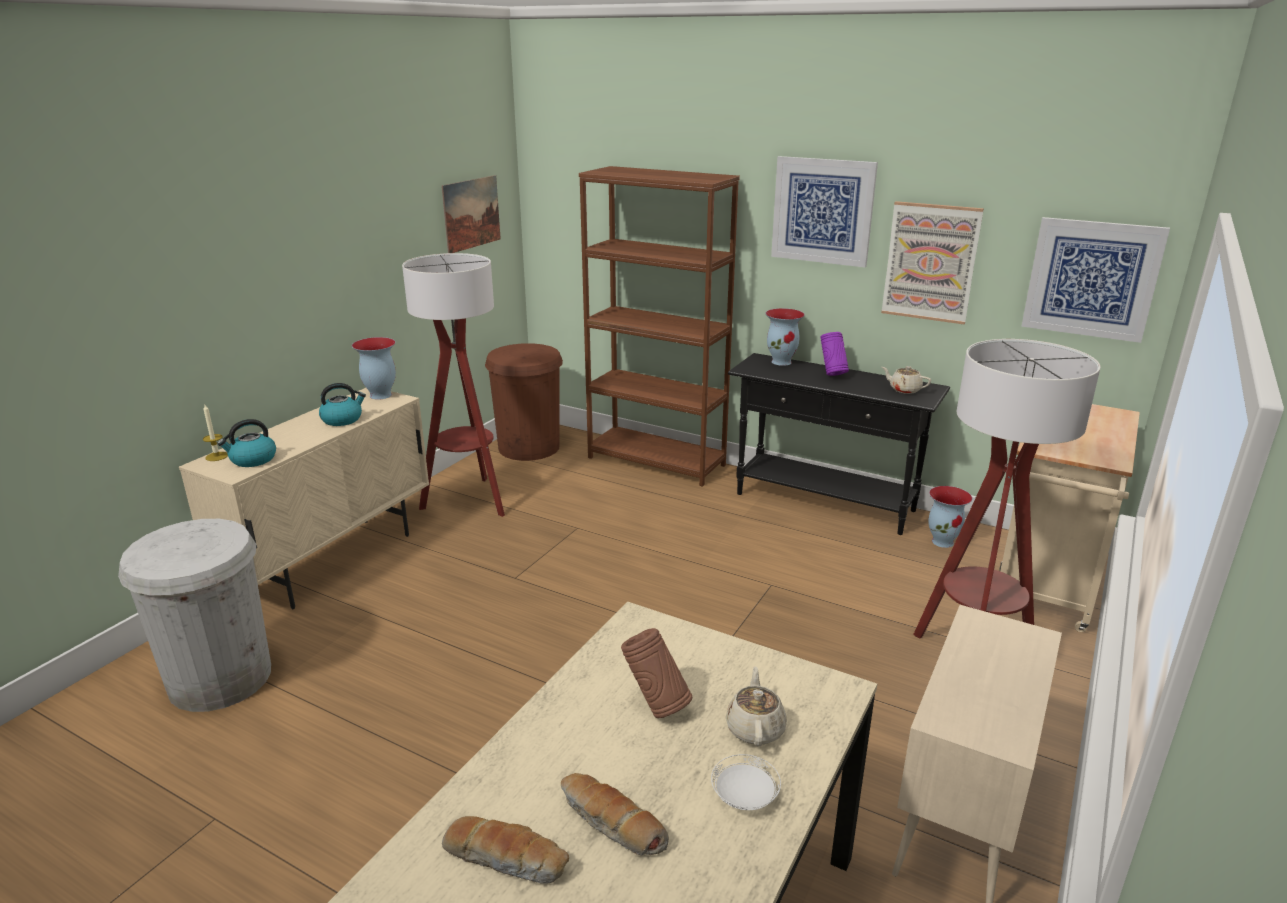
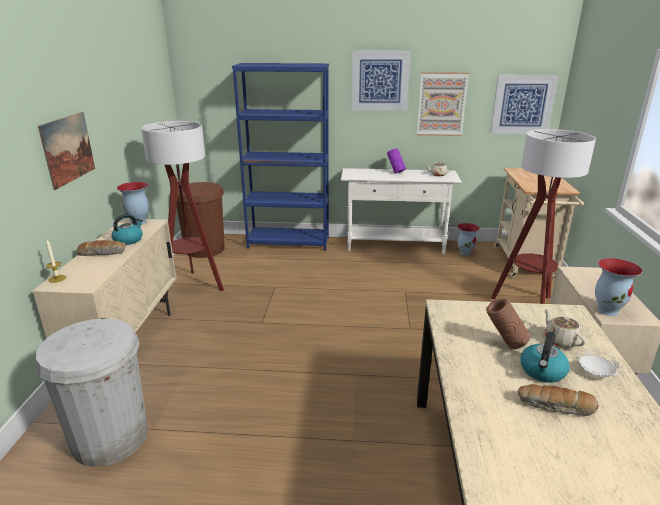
camera: 25 degrees left, 0 degrees up
(252, 460) = (89, 275): kettle -> kettle (542, 371)
(471, 213) = (154, 98): picture -> picture (68, 149)
(507, 858) = (530, 443): bread -> bread (103, 253)
(656, 461) = (289, 242): brown bookcase -> blue bookcase
(782, 362) = (363, 170): vase -> vase (607, 310)
(825, 503) = (395, 246): black console table -> white console table

